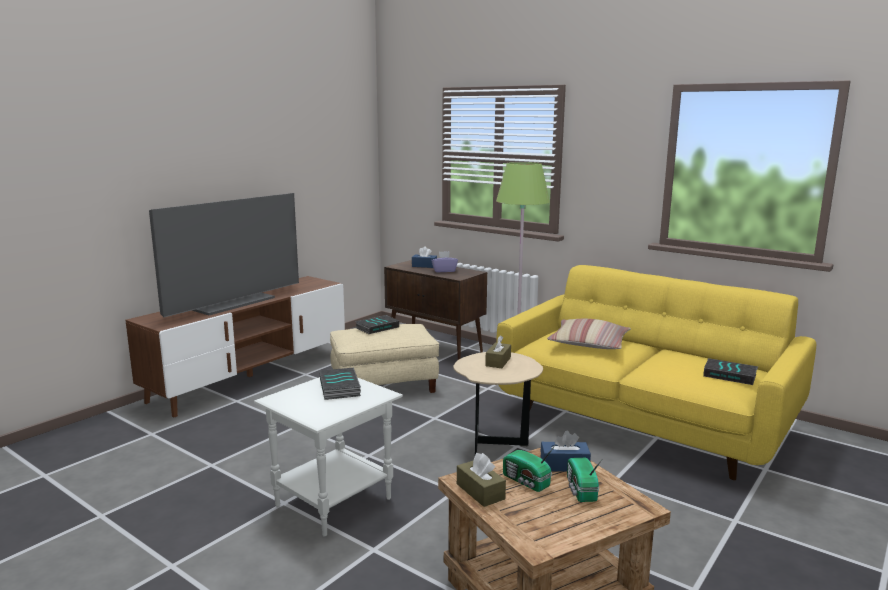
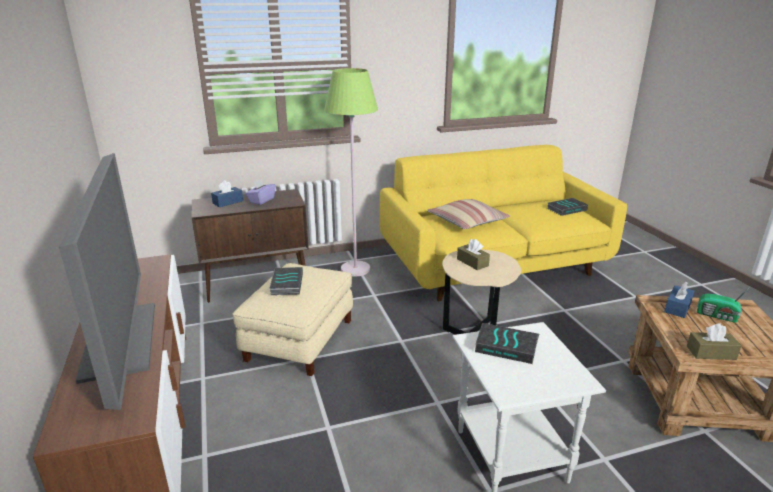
camera: 55 degrees left, 10 degrees up
(526, 481) = (699, 330): radio -> none

